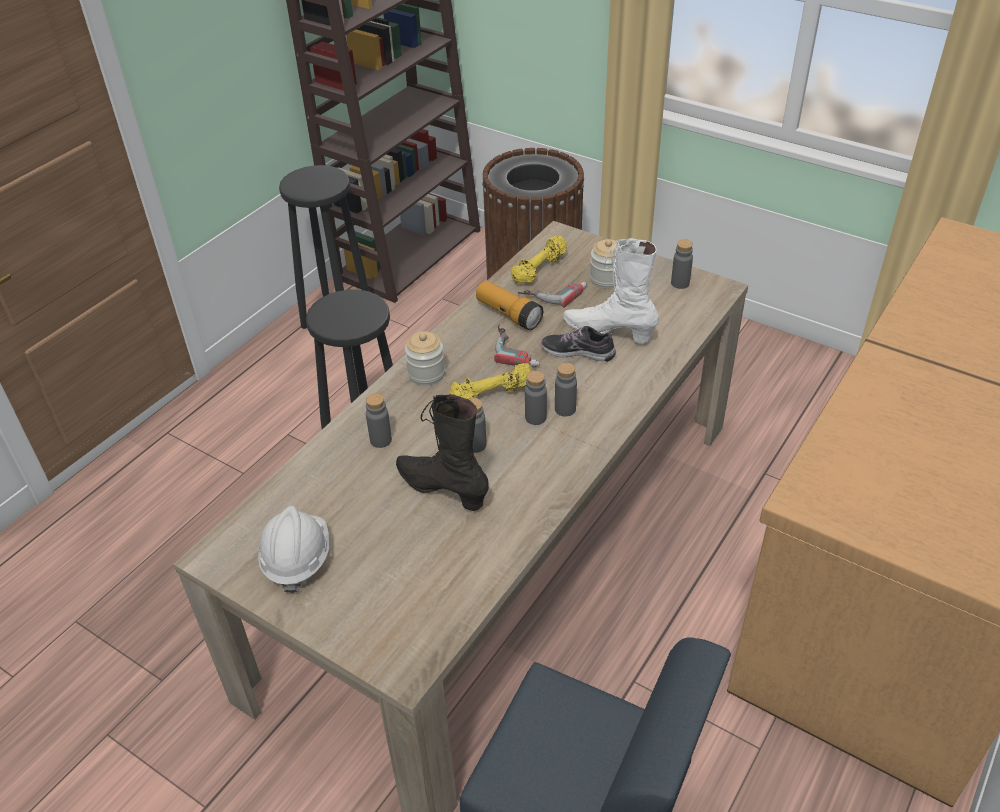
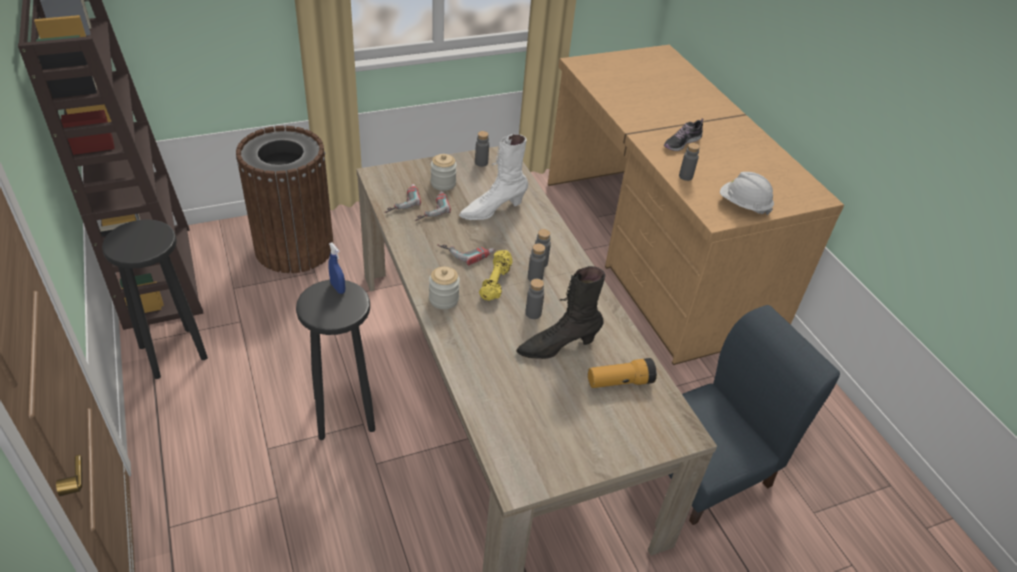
camera: 60 degrees left, 0 degrees up
(297, 559) = (558, 443): white hard hat -> white hard hat (743, 205)
(369, 305) = (338, 288): none -> blue spray bottle
(381, 440) = (485, 351): grey bottle -> grey bottle (685, 176)
(508, 314) = (428, 236): flashlight -> flashlight (619, 382)
(540, 270) = (400, 201): yellow dumbbell -> power drill
(578, 352) = (496, 230): shoe -> shoe (681, 143)

